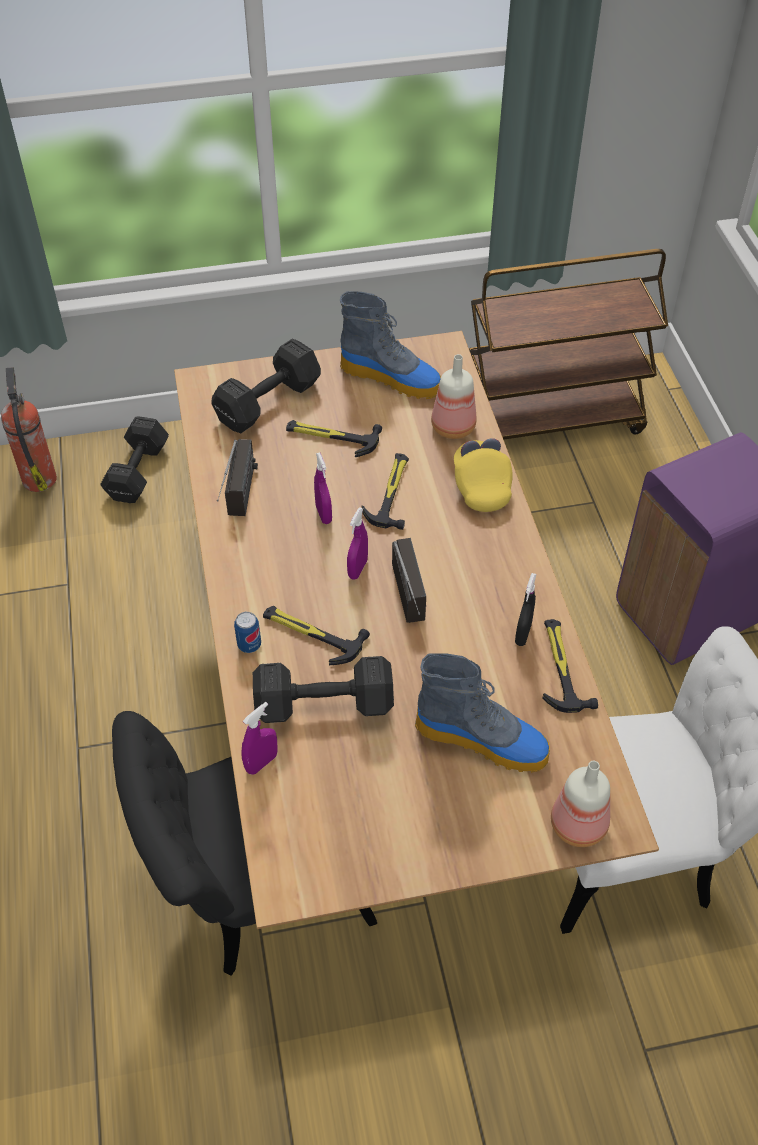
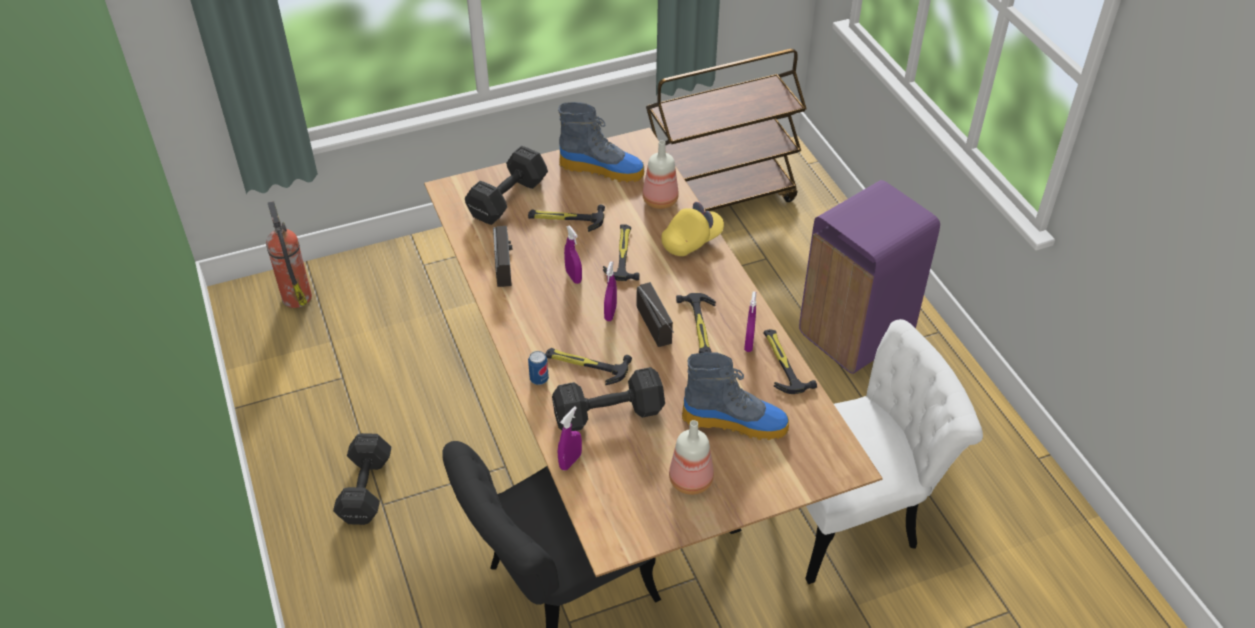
camera: 10 degrees left, 5 degrees down
(139, 471) = (382, 280): black dumbbell -> black dumbbell (367, 487)
(466, 602) = (700, 326): none -> hammer
(481, 485) = (692, 241): yellow cap -> yellow cap turned 75 degrees clockwise
(523, 634) = (749, 343): black spray bottle -> purple spray bottle
(579, 823) = (820, 469): bottle -> bottle (691, 479)

